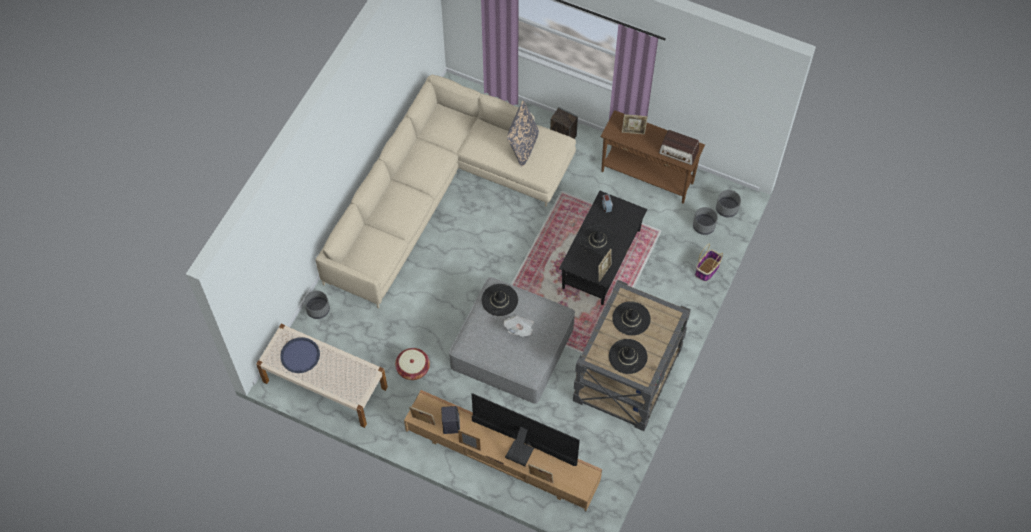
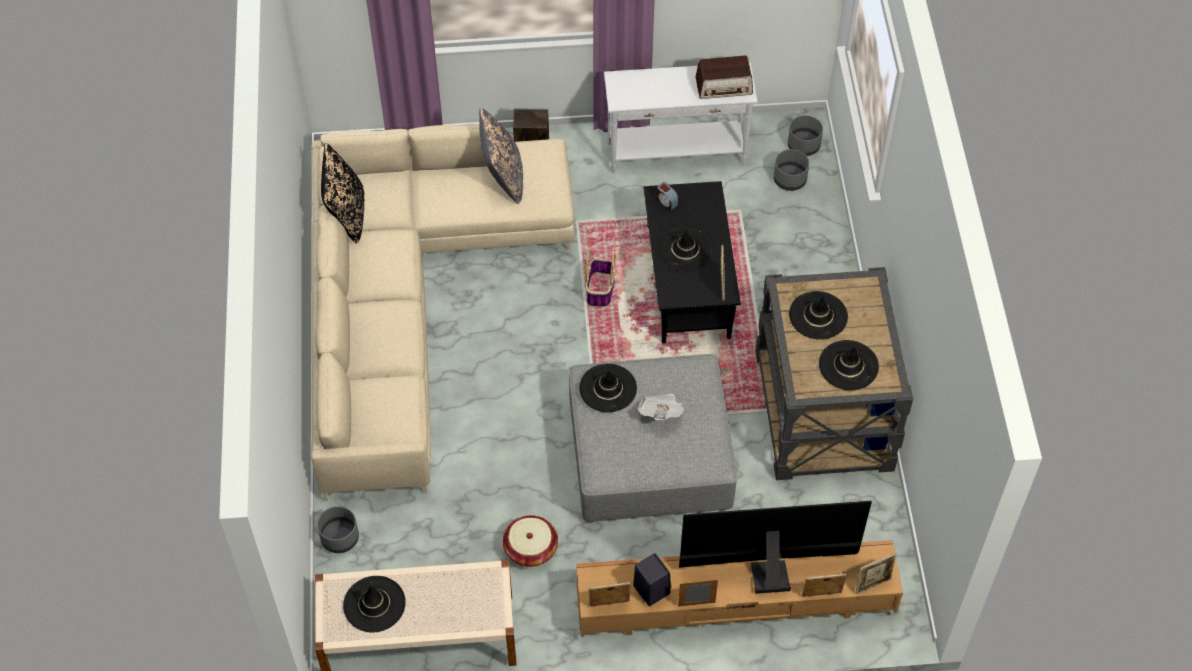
camera: 30 degrees left, 5 degrees down
(300, 355) = (374, 604): blue tray -> black hat
(423, 128) = (347, 215): none -> black pillow
(633, 132) = (648, 87): picture frame -> picture frame (872, 584)
(648, 177) = (677, 152): brown console table -> white console table
(707, 270) = (831, 231): basket -> basket (600, 291)

